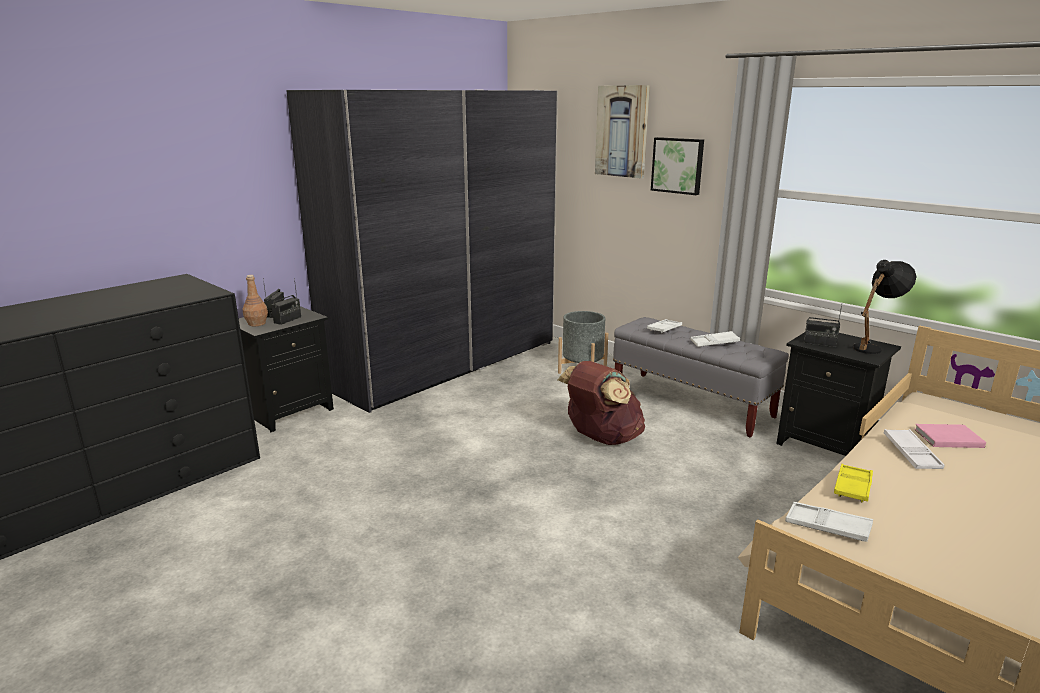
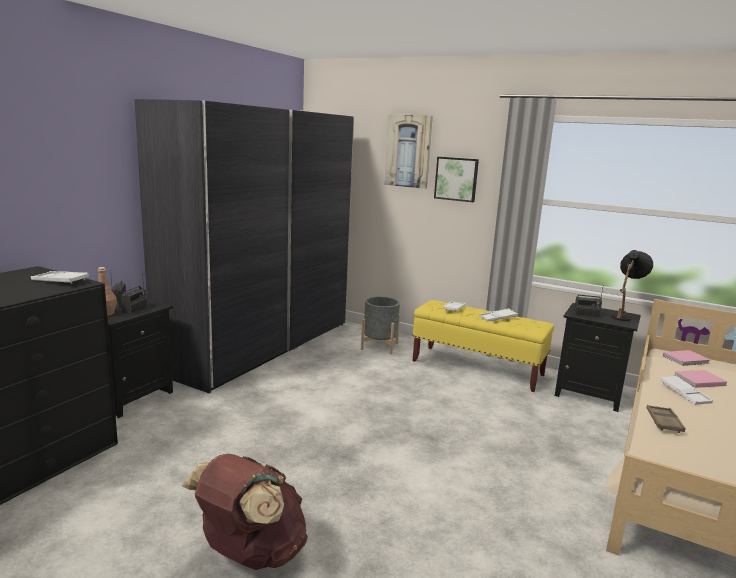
camera: 15 degrees left, 5 degrees down
(601, 438) = (422, 401): brown backpack -> brown backpack (250, 554)
(691, 404) = (477, 368): grey bench -> yellow bench
(827, 526) = (667, 454): white tray -> white tray (60, 281)
(852, 487) = (663, 422): yellow tray -> brown tray
(951, 409) = (687, 360): none -> pink book

